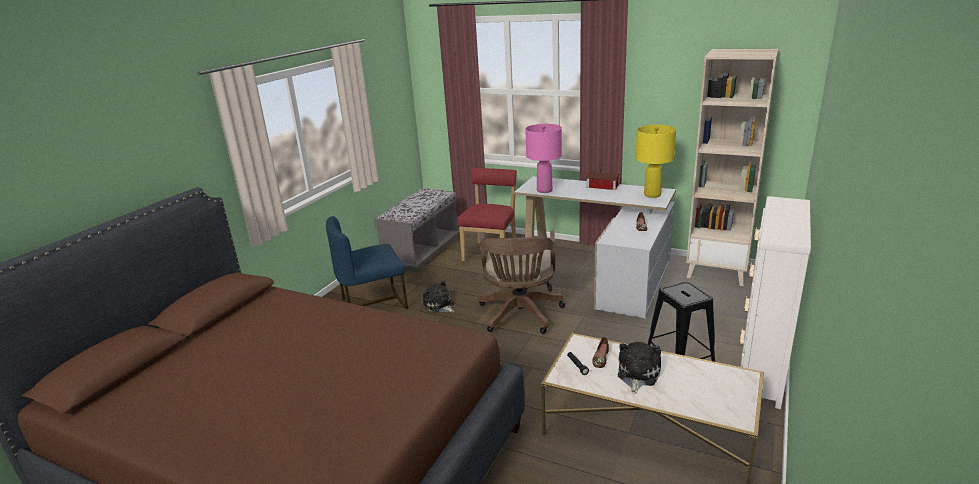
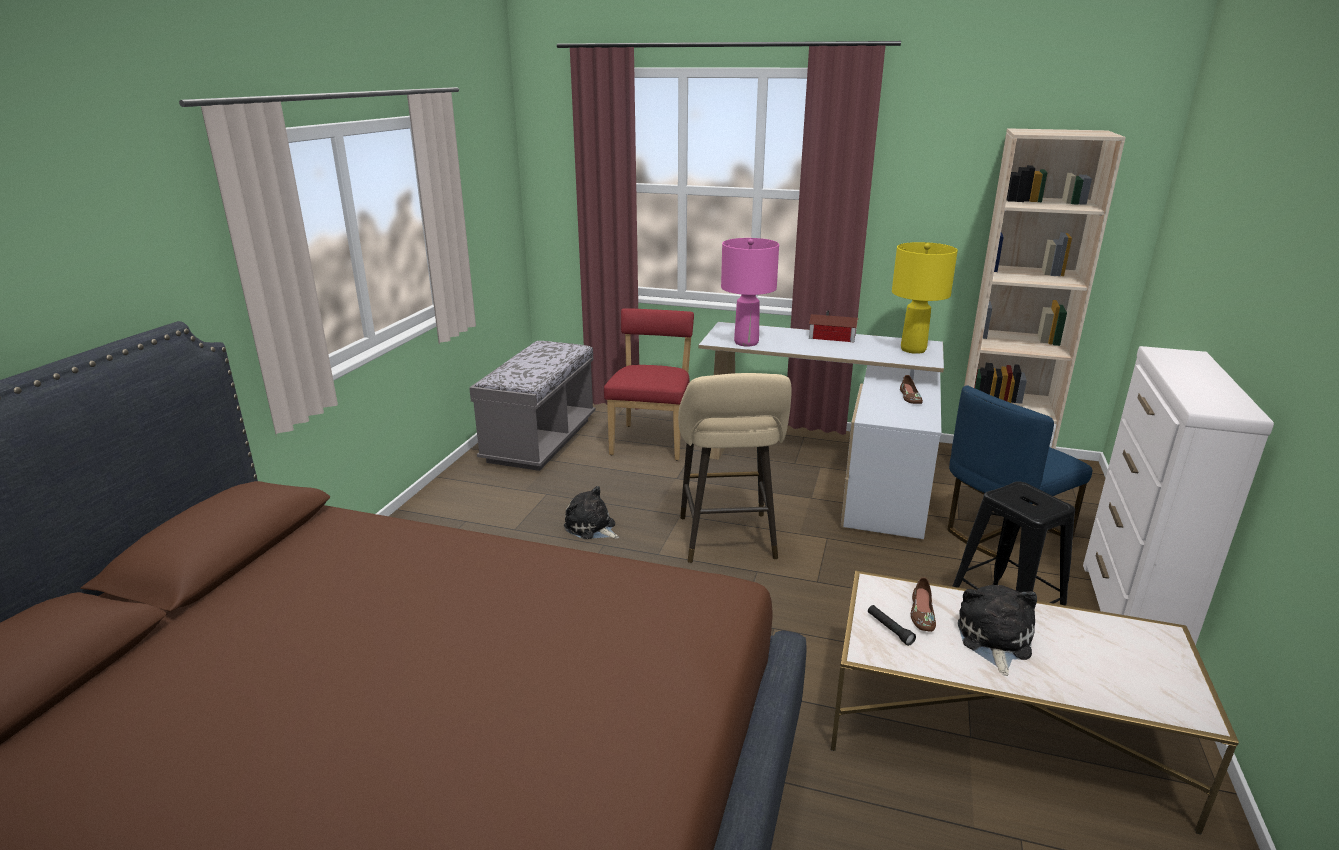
camera: 10 degrees left, 0 degrees up
(373, 303) = (478, 526): blue chair -> blue chair (1002, 531)
(520, 316) = (728, 541): brown office chair -> beige stool

